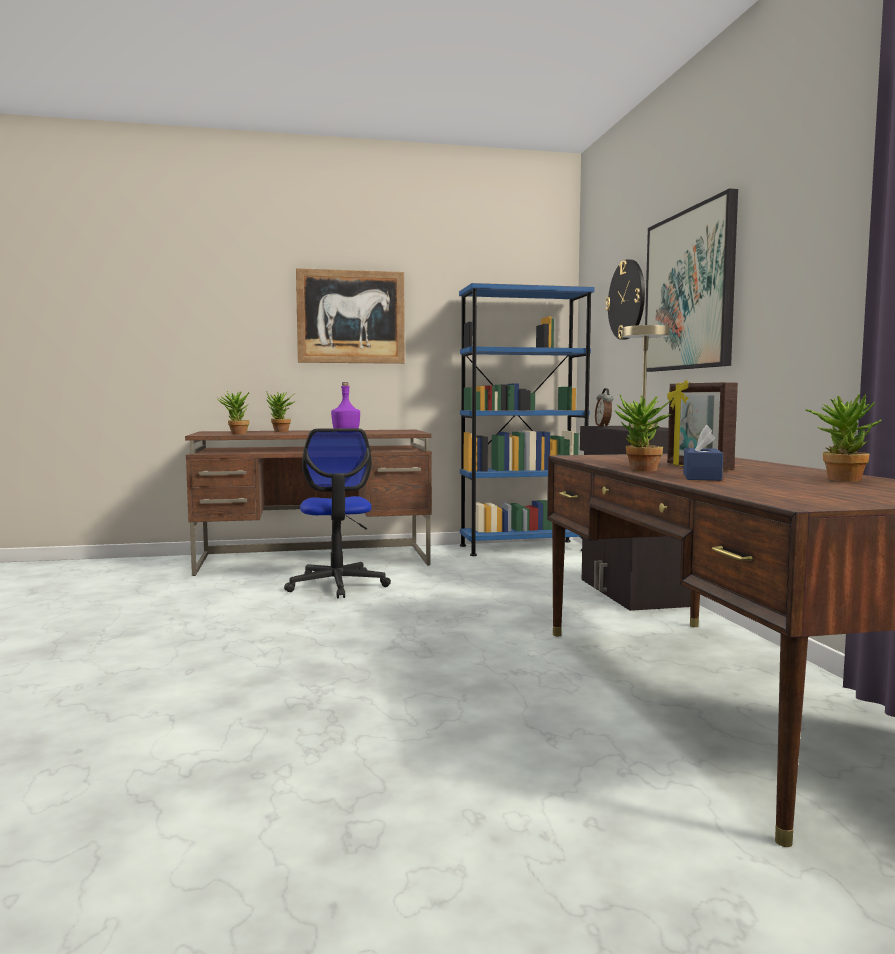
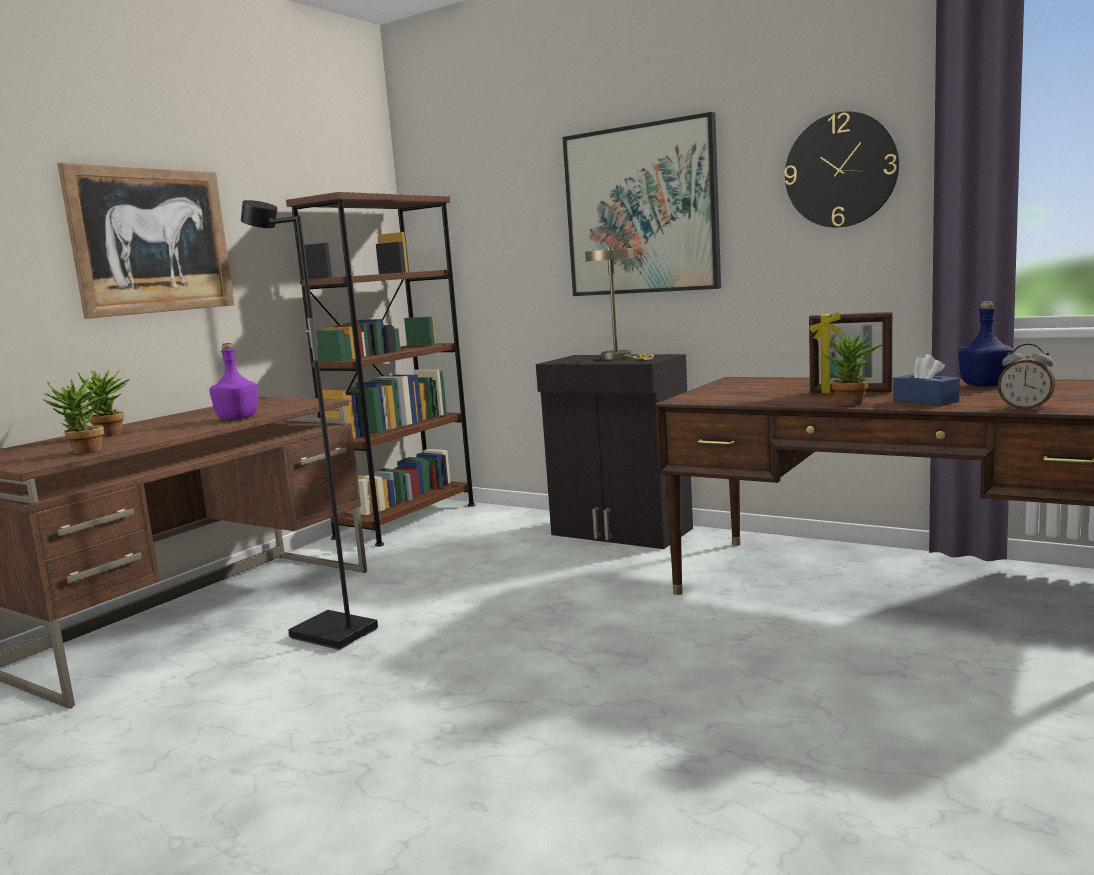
camera: 45 degrees left, 5 degrees up
(337, 585) = (331, 634): office chair -> black floor lamp
(522, 548) = (406, 521): blue bookcase -> brown bookcase
(603, 426) = (572, 361): alarm clock -> alarm clock (1025, 408)
(627, 300) = (517, 214): wall clock -> wall clock (840, 170)
(840, 479) = (985, 385): potted plant -> blue bottle

